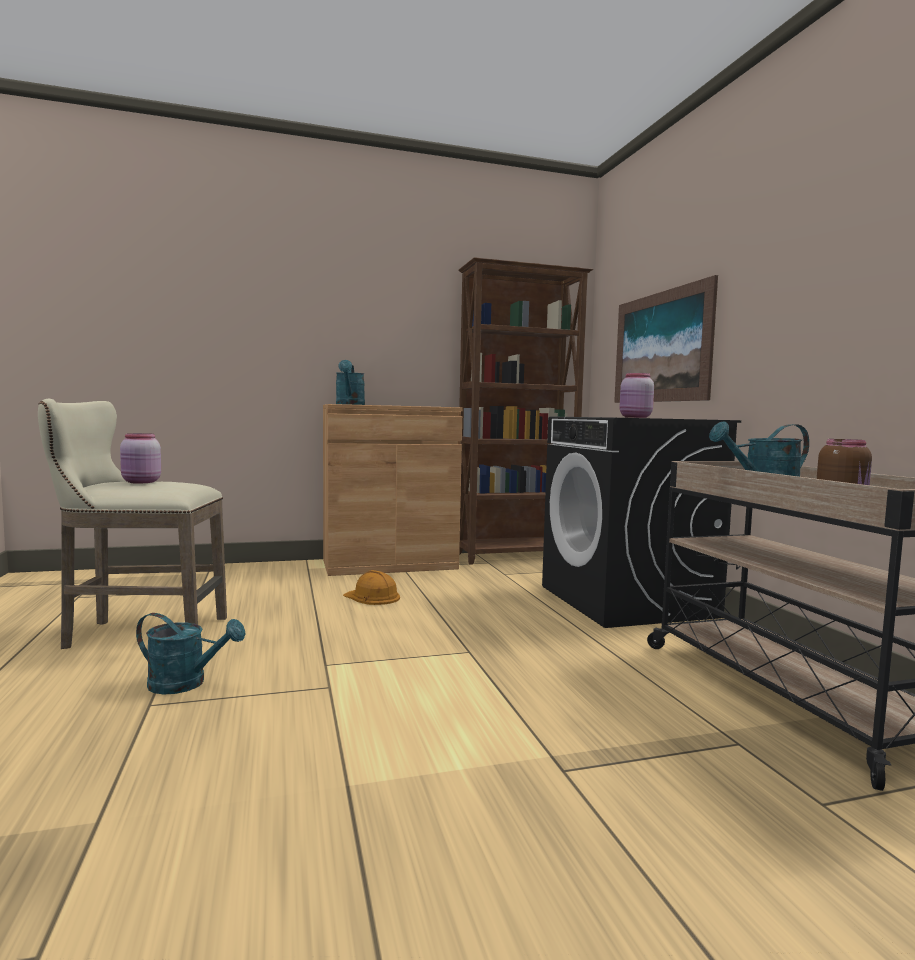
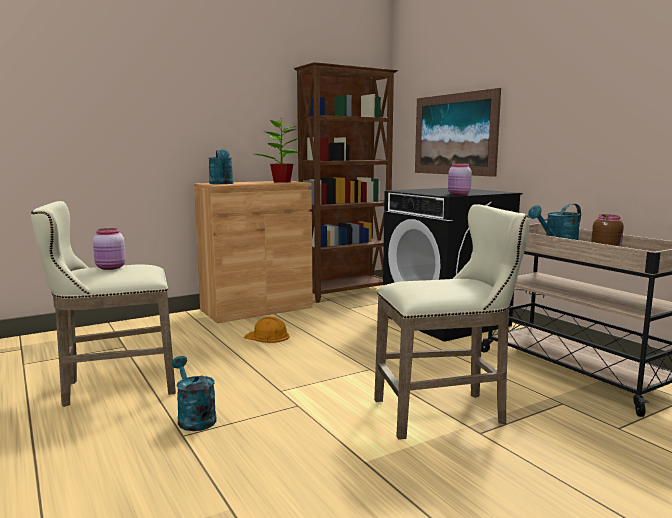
camera: 15 degrees left, 5 degrees up
(186, 684) = (194, 418): turquoise watering can -> turquoise watering can turned 120 degrees counterclockwise
(428, 406) = (281, 182): none -> potted plant
(532, 730) = (446, 413): none -> beige stool

